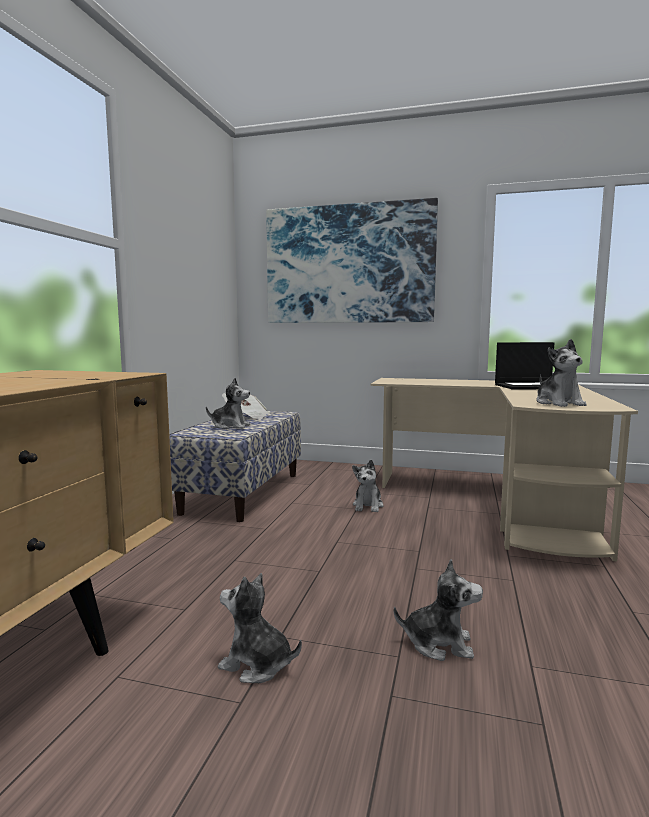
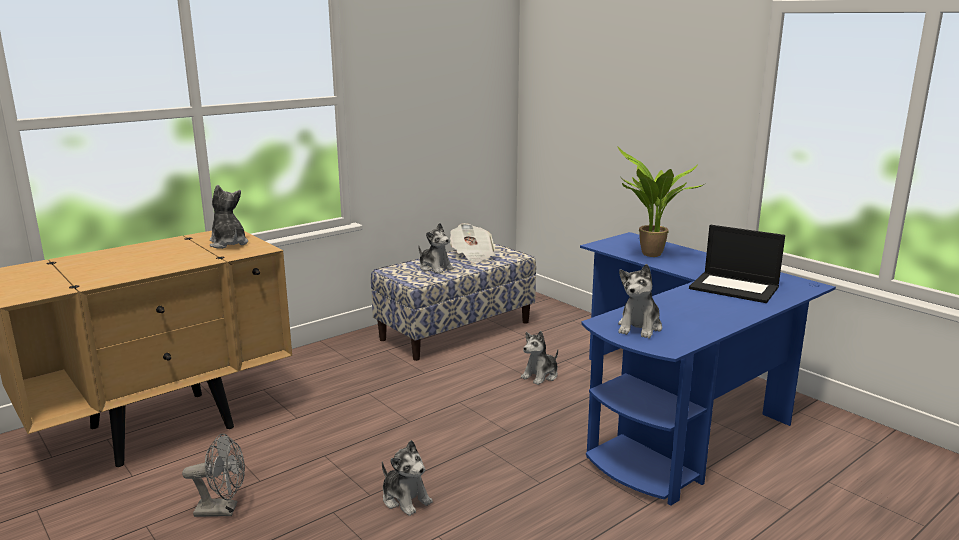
camera: 35 degrees right, 10 degrees up
(241, 773) = (223, 510): none -> grey fan
(256, 664) = (291, 465): plush toy -> plush toy (228, 243)
(348, 264) = (618, 88): picture -> none
(433, 382) = (650, 255): none -> potted plant
(498, 502) = (681, 410): beige desk -> blue desk

